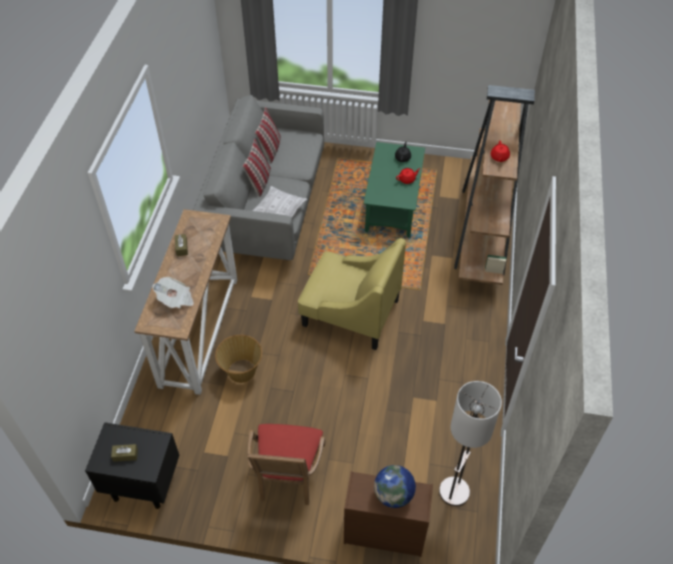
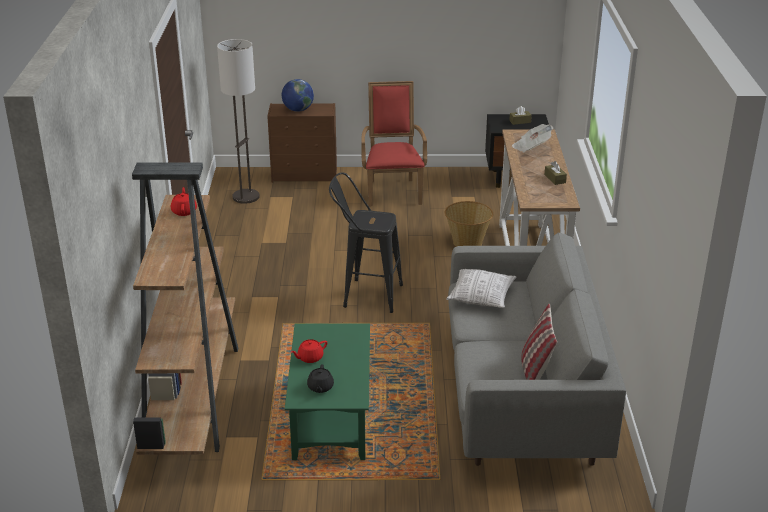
camera: 170 degrees right, 20 degrees down
(259, 182) = (526, 327): pillow -> none
(350, 312) = (366, 295): yellow armchair -> black stool

